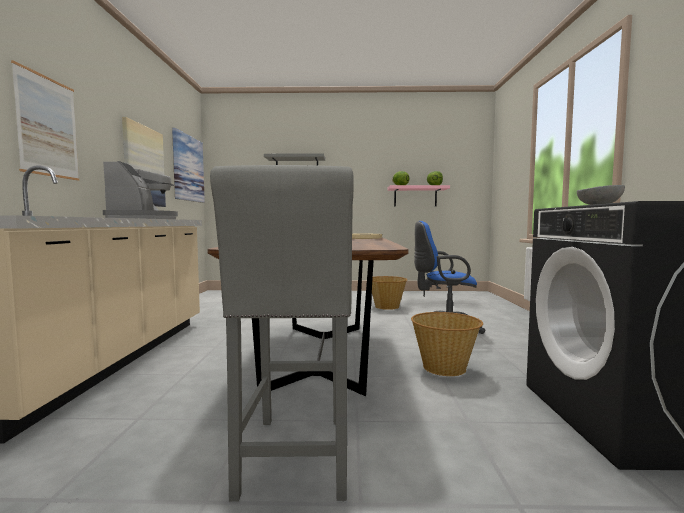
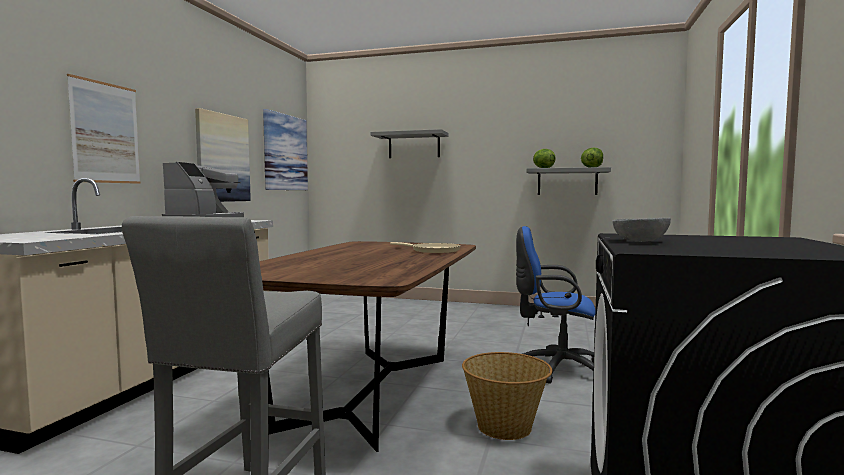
camera: 15 degrees right, 0 degrees up
(387, 306) = (506, 330): basket -> none
(415, 197) = (567, 182): pink shelf -> grey shelf

